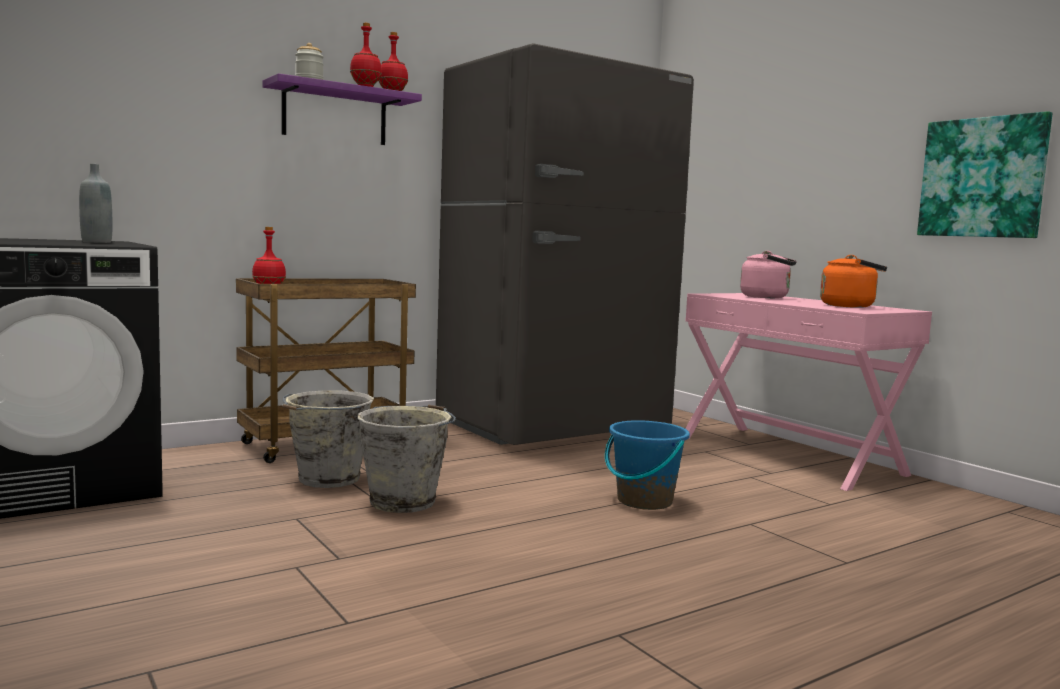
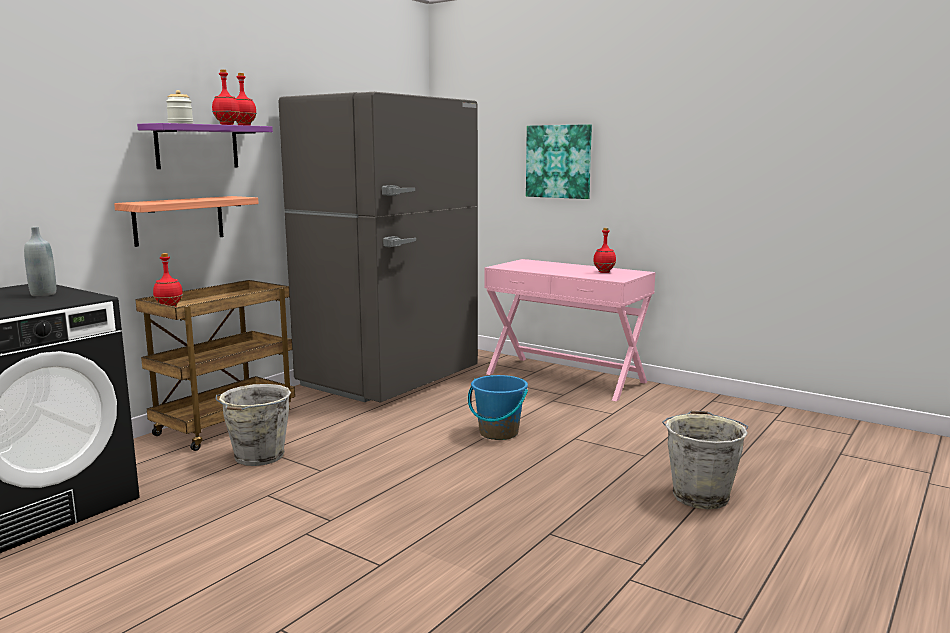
camera: 20 degrees left, 5 degrees up
(303, 197) = (179, 220): none -> shelf
(404, 501) = (335, 465): grey bucket -> grey bucket (700, 495)
(767, 297) = (541, 266): pink kettle -> none
(850, 306) = (604, 272): orange kettle -> red bottle
(982, 178) = (683, 182): picture -> picture (559, 161)

